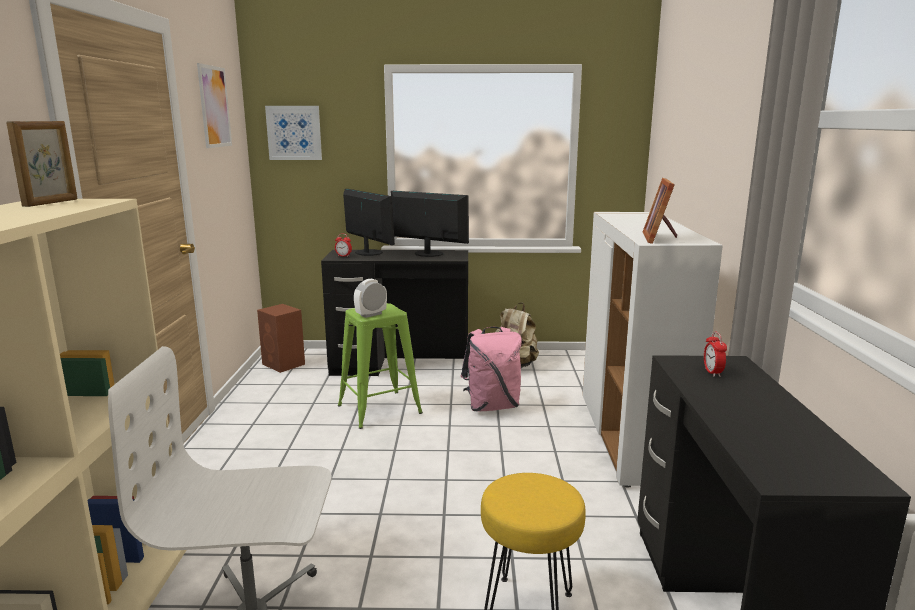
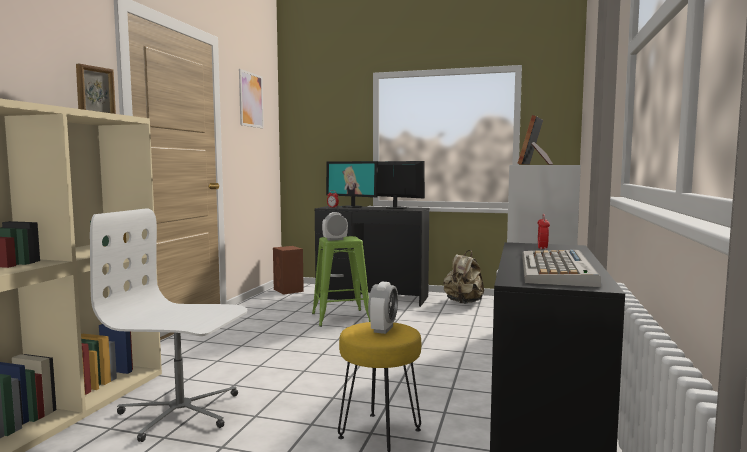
camera: 15 degrees right, 10 degrees down
(294, 133) = (310, 123): picture -> none
(368, 252) = (352, 206): monitor -> monitor turned 150 degrees clockwise
(492, 406) = (429, 323): pink backpack -> none
(535, 492) = (383, 329): none -> alarm clock
(785, 437) = (557, 270): none -> keyboard

